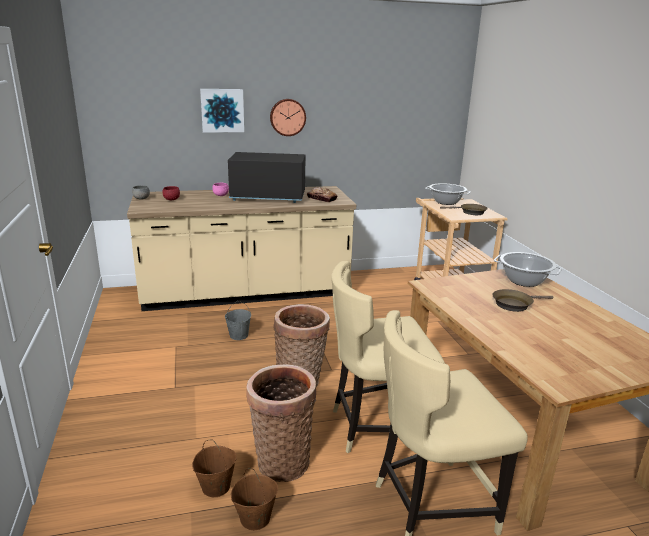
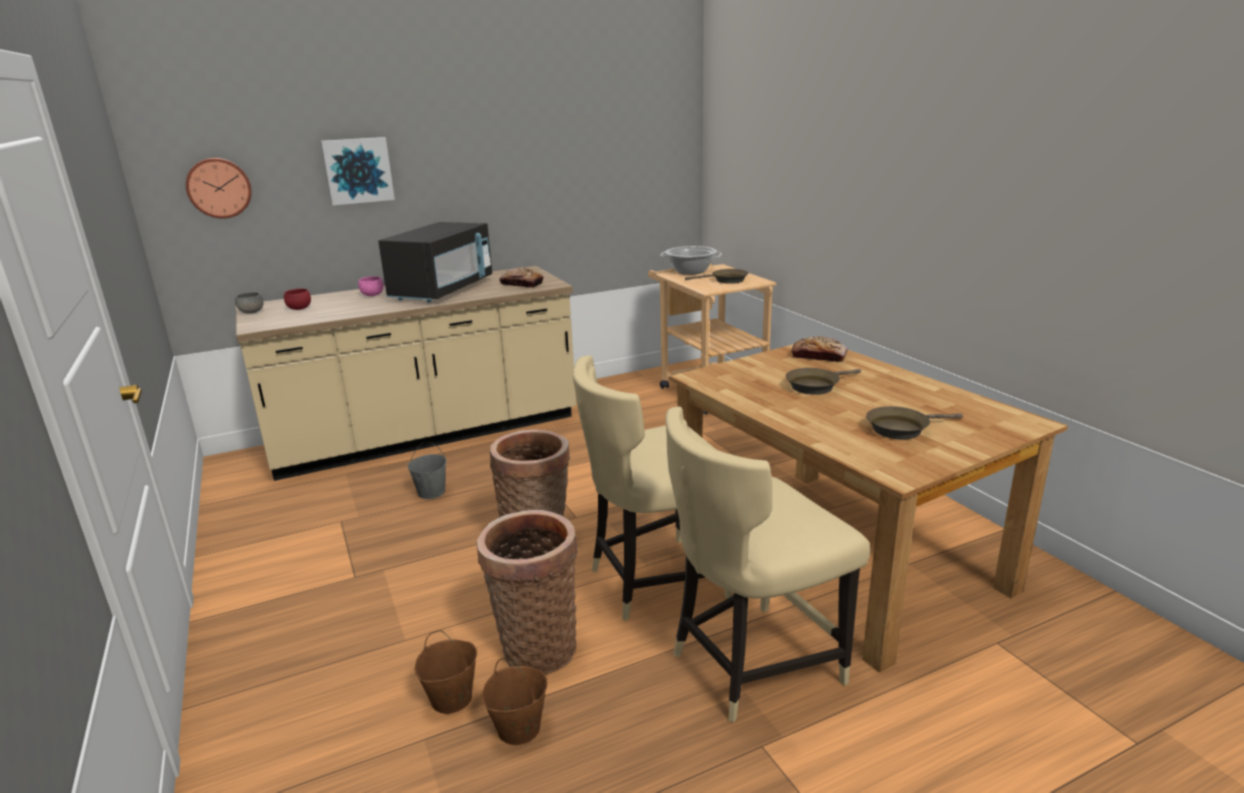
camera: 10 degrees left, 0 degrees up
(268, 197) = (443, 290): black microwave -> black microwave turned 120 degrees clockwise
(287, 117) = (455, 173): wall clock -> wall clock (219, 188)
(524, 281) = (819, 356): cooking pot -> bread
(572, 349) = (901, 429): none -> brown frying pan

